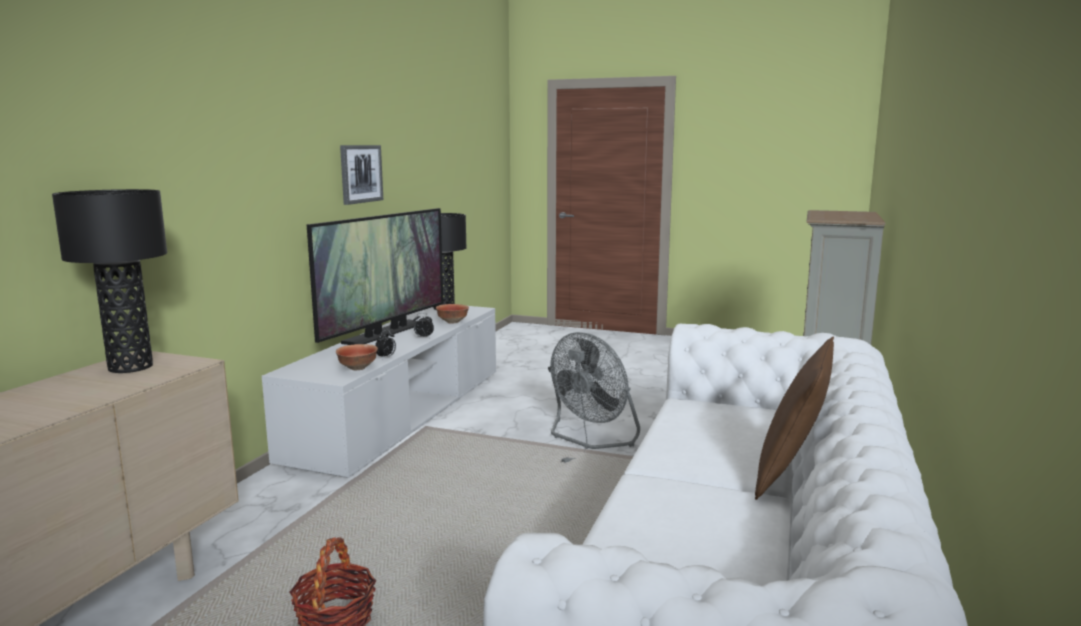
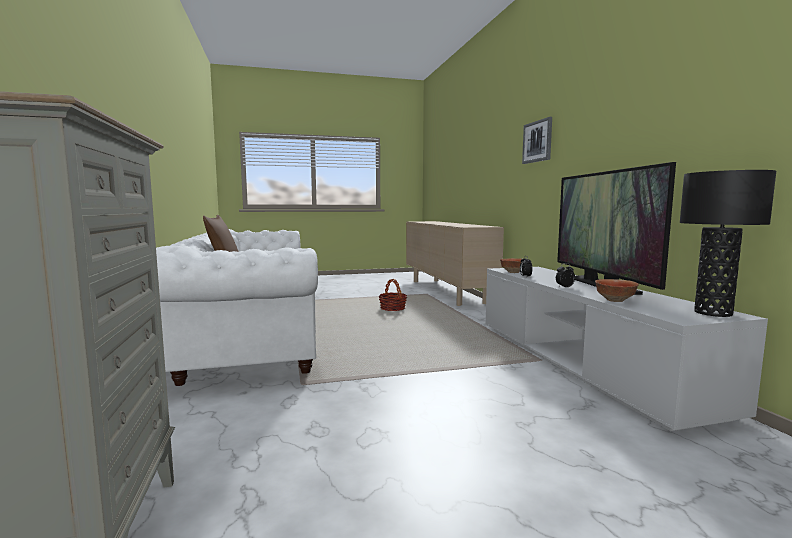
camera: 145 degrees right, 5 degrees down
(130, 367) = (478, 226): black table lamp -> none
(360, 173) = (652, 130): picture -> picture (537, 141)
(583, 439) = (413, 383): grey fan -> none

